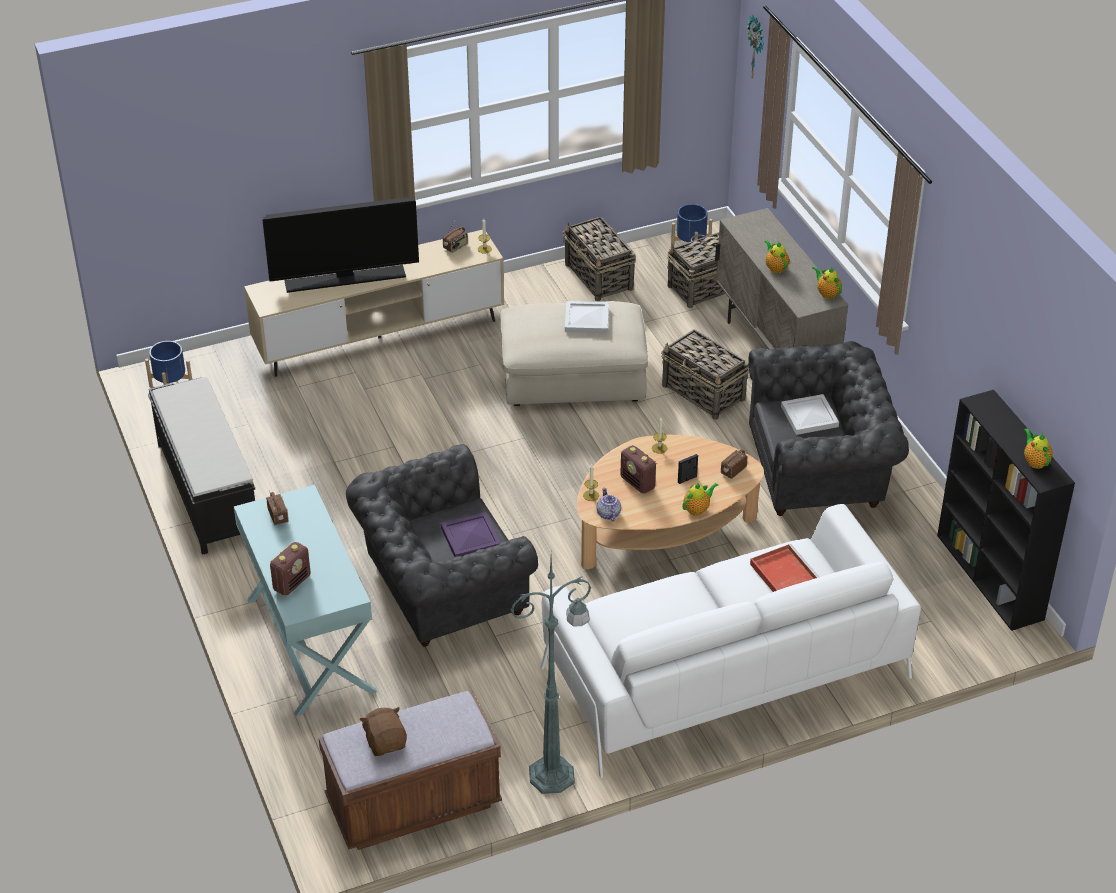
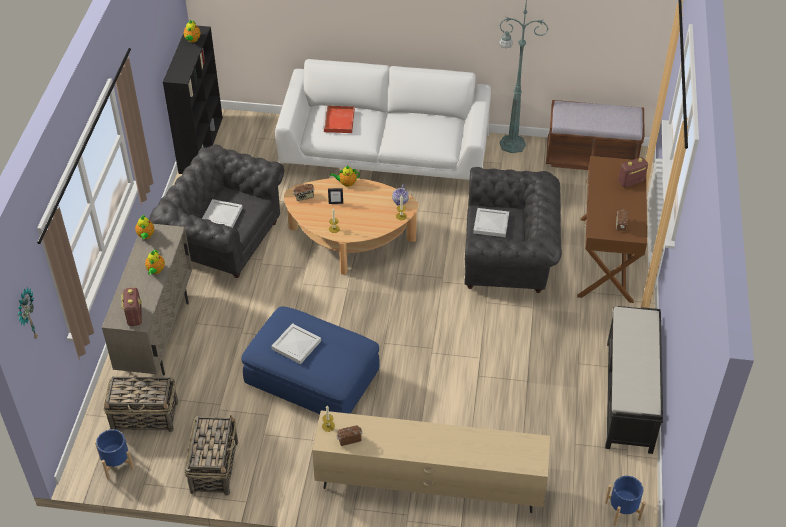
camera: 150 degrees left, 5 degrees up
(309, 645) = (606, 259): turquoise console table -> brown console table
(345, 279) = (459, 445): television -> none
(386, 742) = (611, 117): brown plush toy -> none
(470, 538) = (491, 223): purple tray -> white tray
(574, 375) = (311, 379): beige ottoman -> blue ottoman
(638, 483) = (367, 212): radio -> radio (134, 316)
(704, 393) = (237, 324): basket -> none

